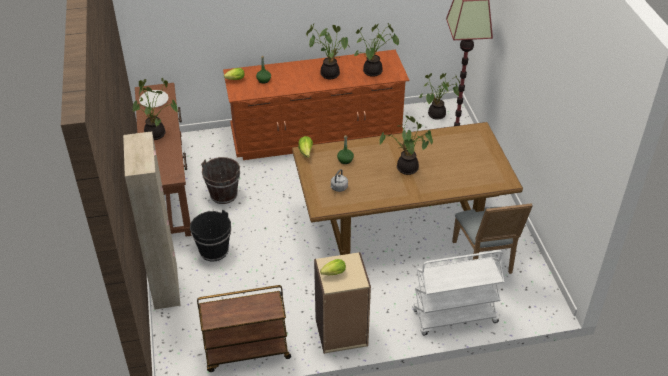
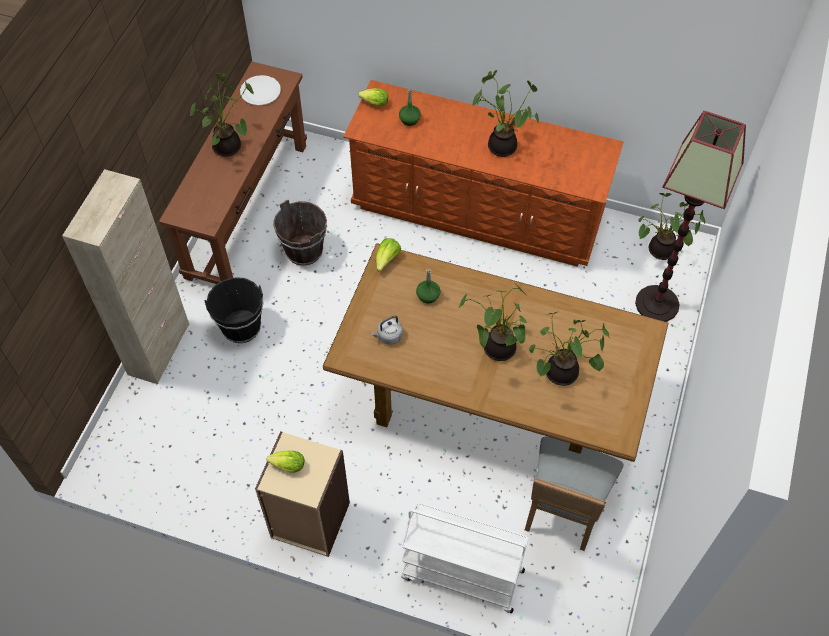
camera: 30 degrees right, 15 degrees up
(246, 352) = (187, 488): brown cart -> none
(373, 73) = (562, 169): potted plant -> potted plant (560, 375)

